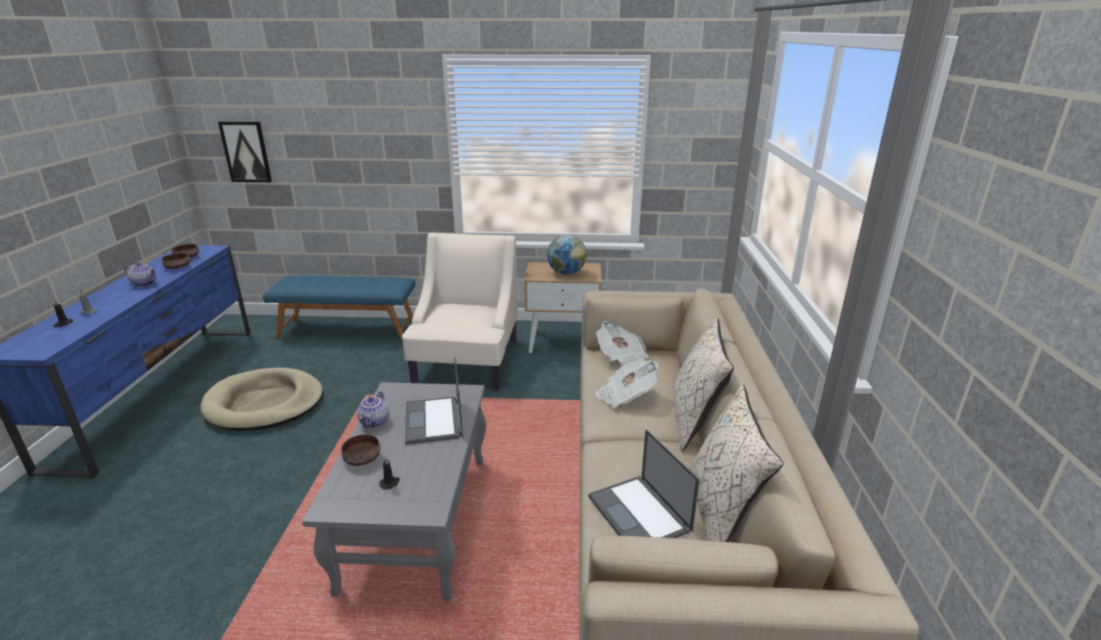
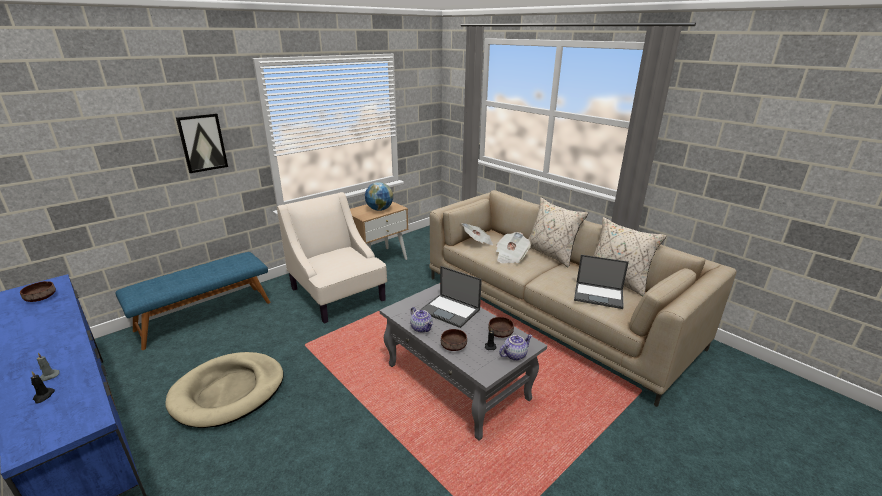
camera: 45 degrees left, 0 degrees up
(145, 284) = (52, 332): teapot -> teapot (514, 355)
(177, 267) = (54, 308): brown bowl -> brown bowl (499, 333)
(246, 152) = (47, 171): picture -> picture (202, 143)

